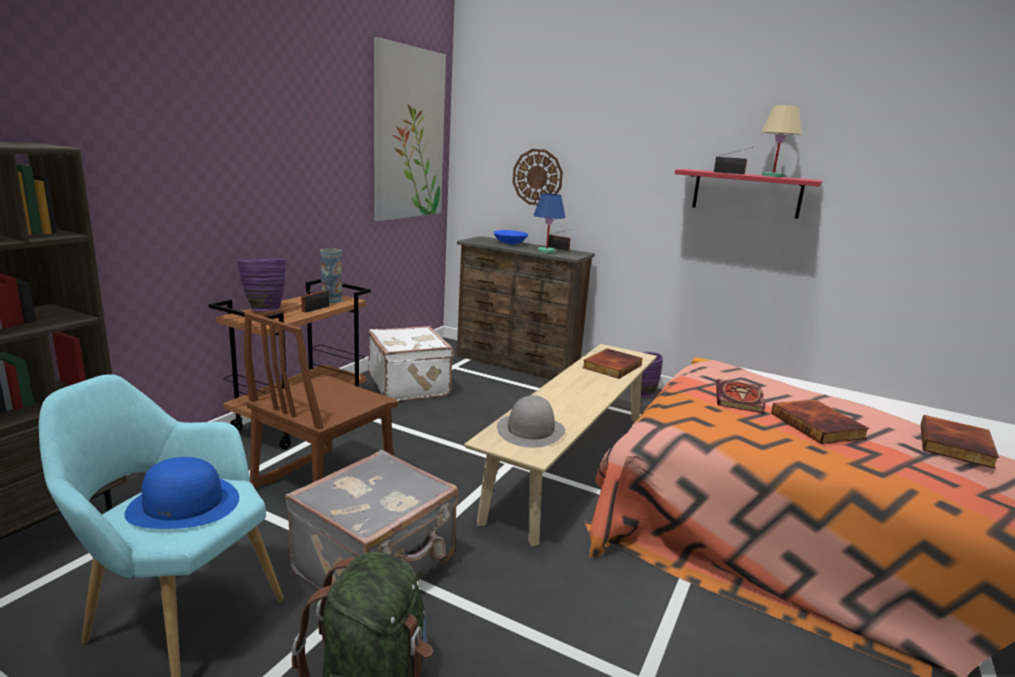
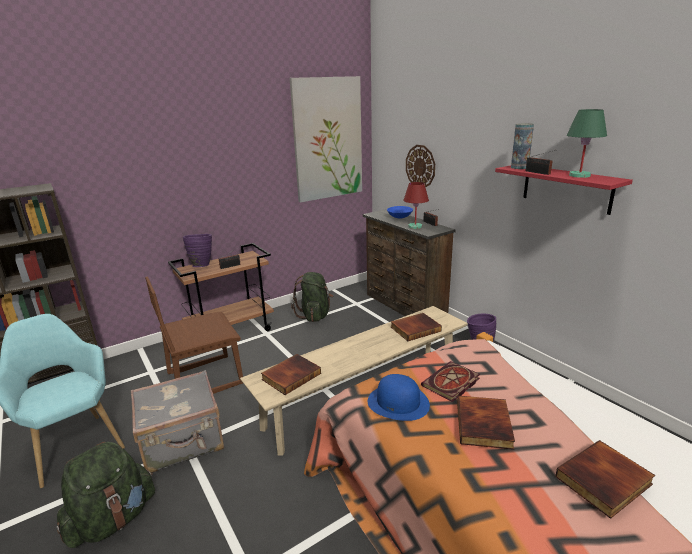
camera: 30 degrees right, 5 degrees up
(184, 504) = (57, 390): blue hat -> blue hat (398, 402)
(332, 300) = (248, 259): vase -> vase (519, 167)
(410, 385) = (315, 315): white suitcase -> green backpack
(530, 430) = (291, 376): grey hat -> book
(546, 251) = (415, 227): blue table lamp -> red table lamp
(772, 176) = (579, 175): beige table lamp -> green table lamp

